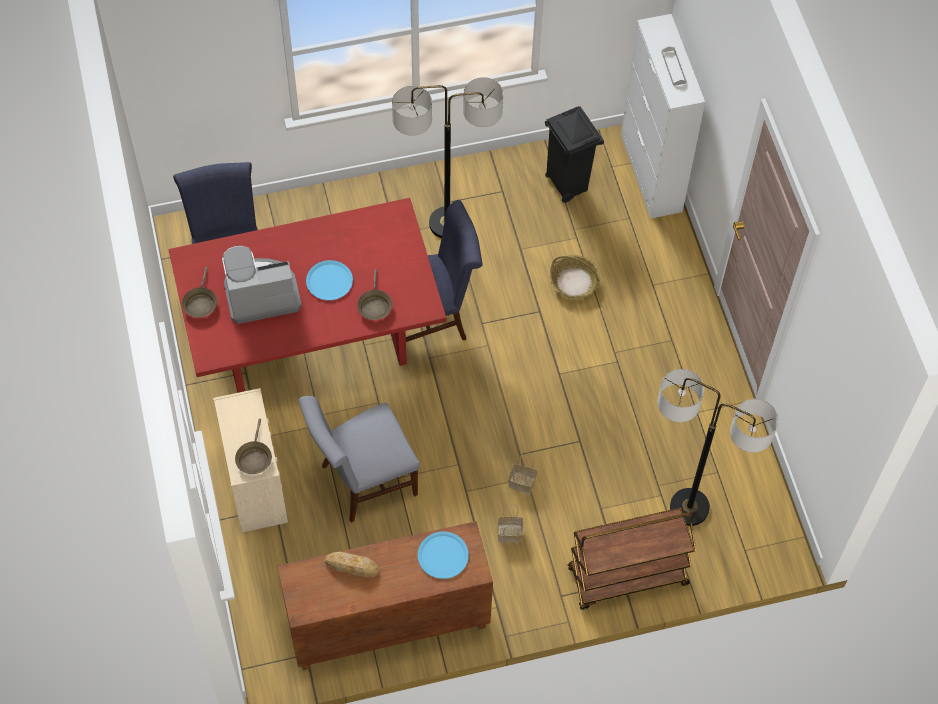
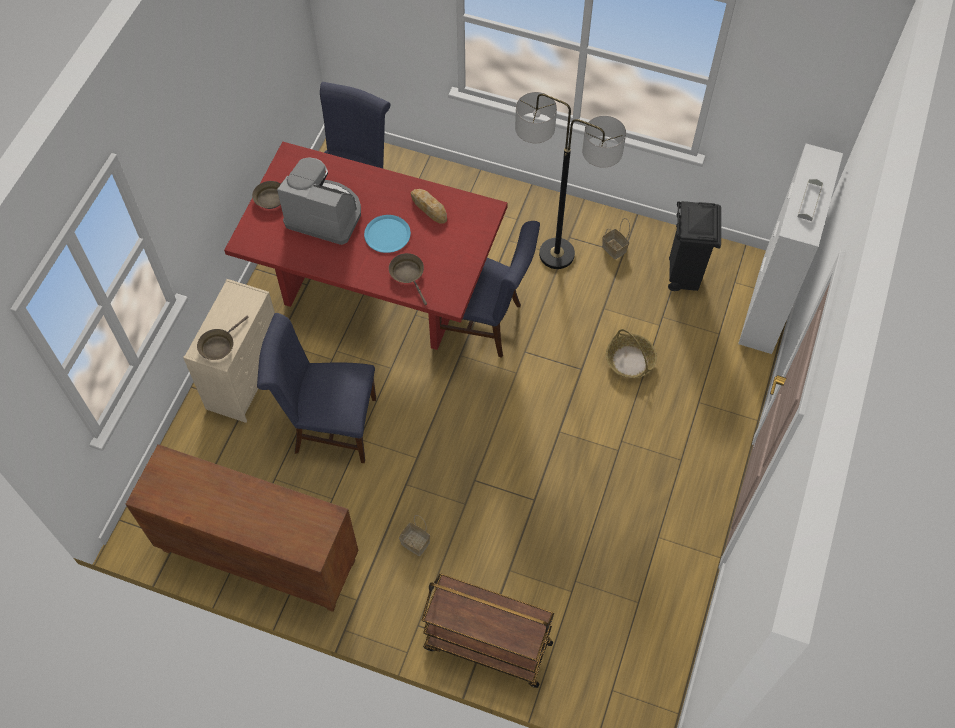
camera: 35 degrees right, 0 degrees up
(352, 566) = (215, 483): bread -> bread (429, 207)
(363, 482) = (329, 425): grey chair -> blue chair
(374, 305) = (408, 274): brown frying pan -> brown frying pan turned 120 degrees clockwise
(443, 555) = (296, 521): blue plate -> none
(523, 482) = (459, 506): basket -> basket (615, 249)
(689, 508) = (589, 619): floor lamp -> none

